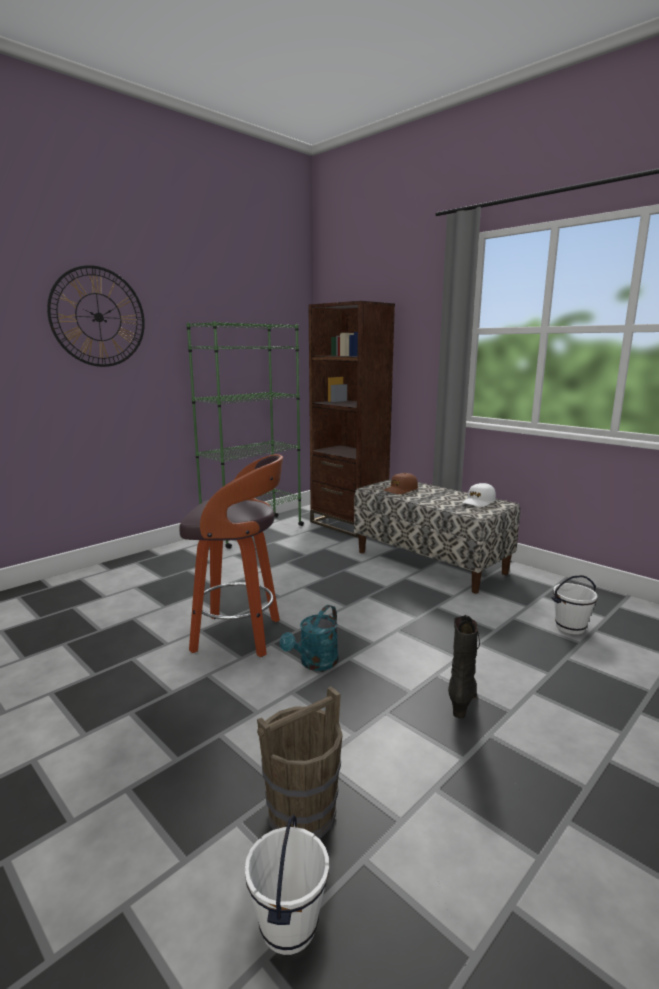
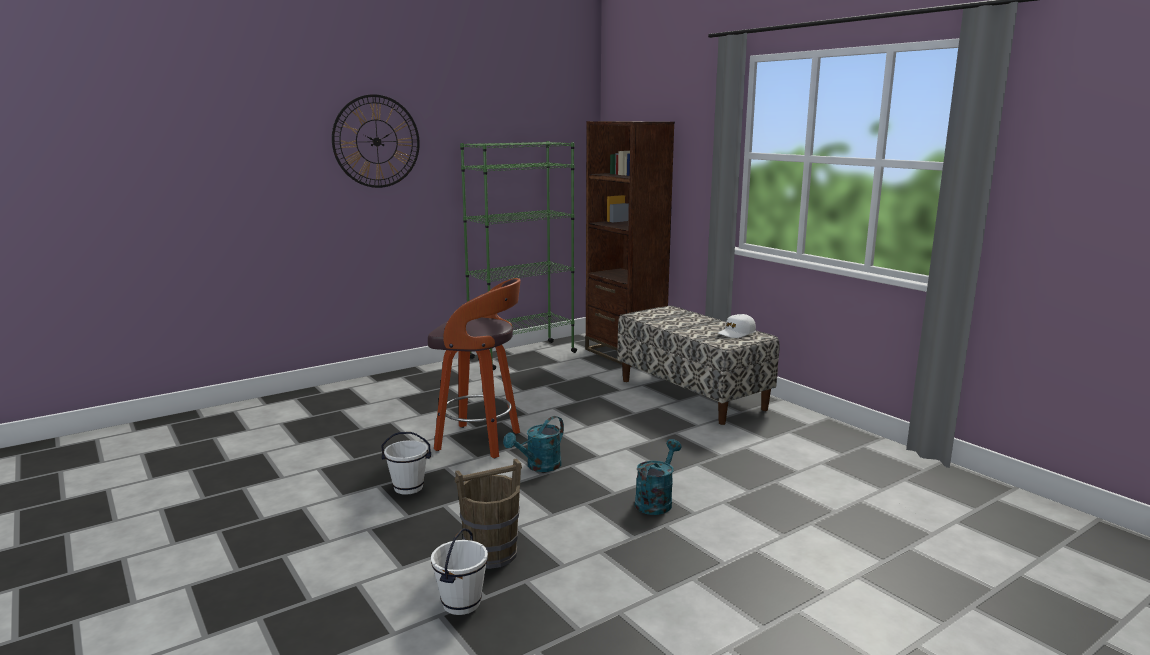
camera: 10 degrees right, 0 degrees up
(400, 490) = (664, 318): brown cap -> none
(462, 699) = (656, 501): black boot -> turquoise watering can
(570, 627) = (797, 459): white bucket -> white bucket (408, 487)

